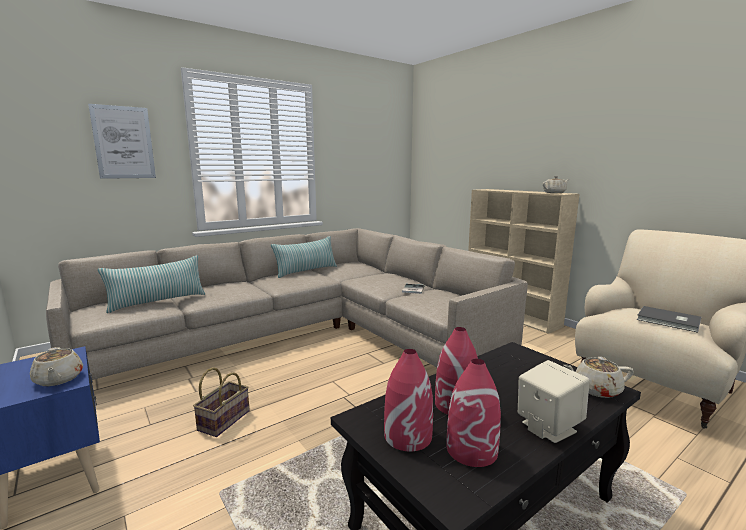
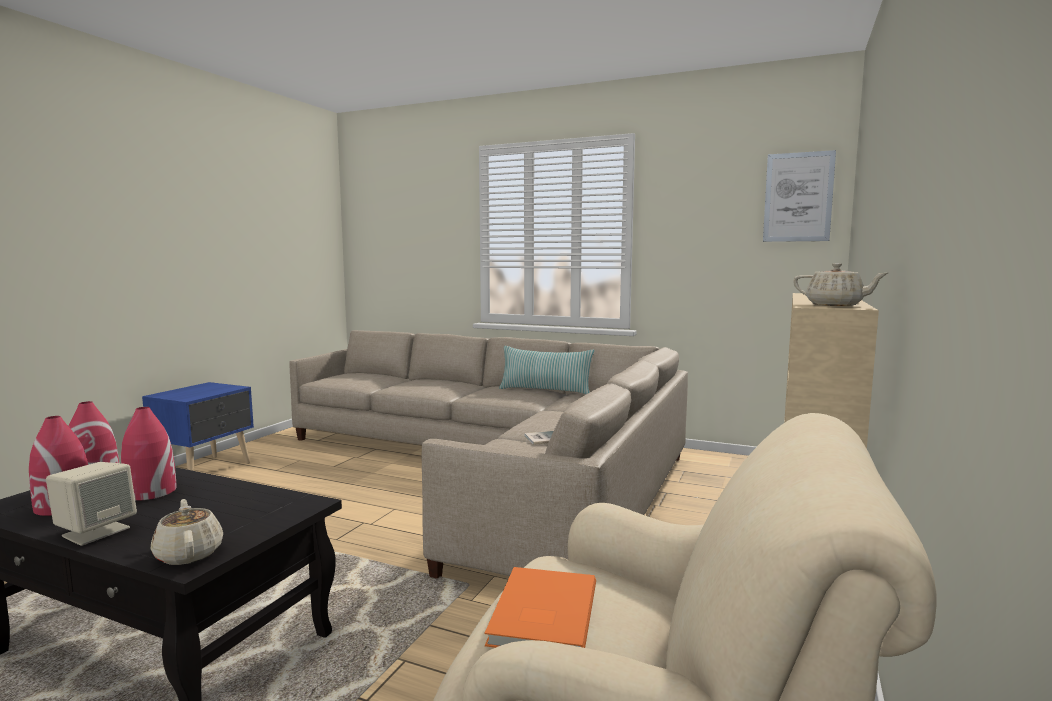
camera: 60 degrees right, 5 degrees down
(58, 379) = (193, 395): beige teapot -> none
(123, 142) = (427, 228): picture -> picture (798, 197)
(158, 301) = (377, 380): pillow -> none
(224, 419) = (293, 489): basket -> none
(669, 321) = (540, 615): grey book -> orange book

